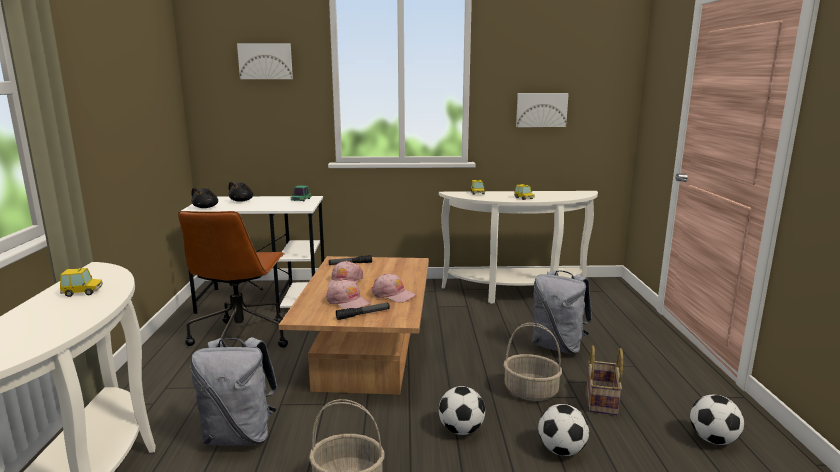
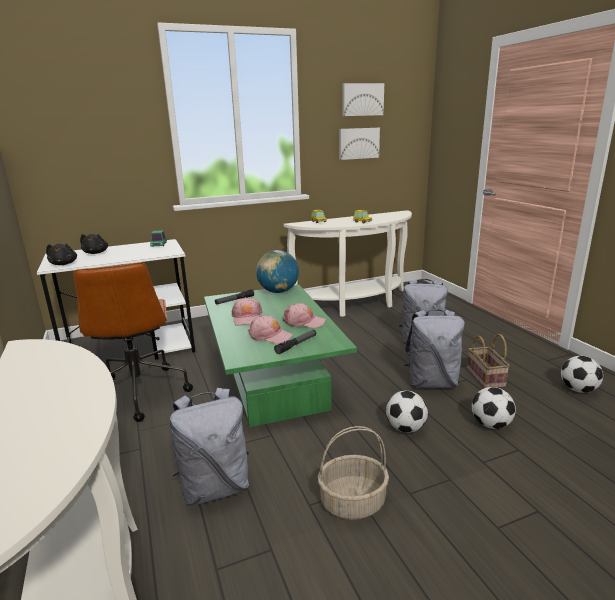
camera: 20 degrees left, 5 degrees up
(83, 292) = (46, 377): toy car -> none
(265, 61) = (95, 102): picture -> picture (362, 99)
(367, 354) = (273, 380): brown coffee table -> green coffee table
(400, 262) = (278, 291): none -> globe
(531, 391) = (431, 382): basket -> grey backpack

